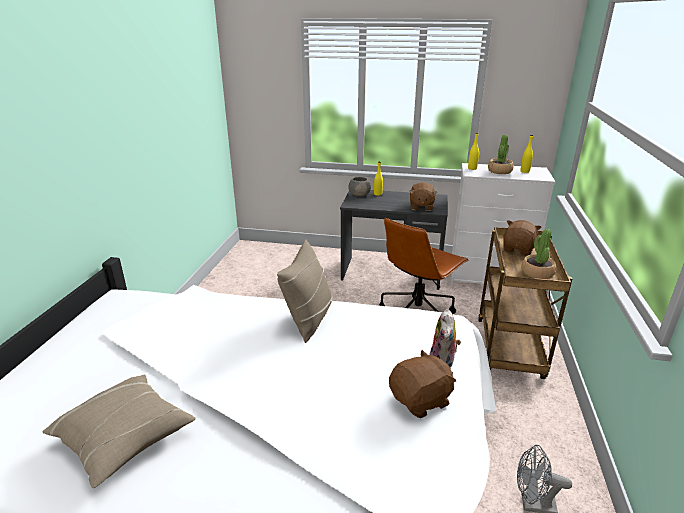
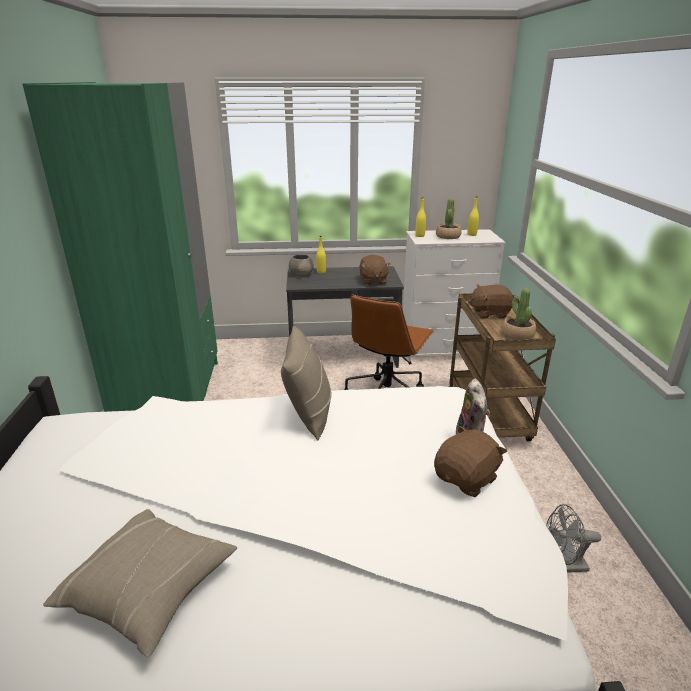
camera: 15 degrees left, 0 degrees up
(235, 287) = (171, 396): none -> green wardrobe
(518, 249) = (489, 313): brown plush toy -> brown plush toy turned 105 degrees counterclockwise

